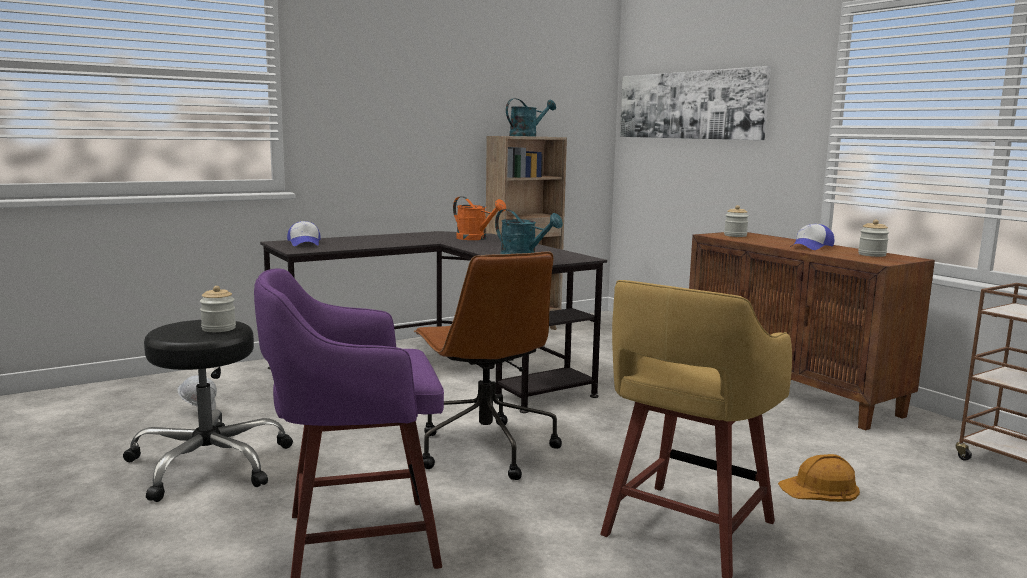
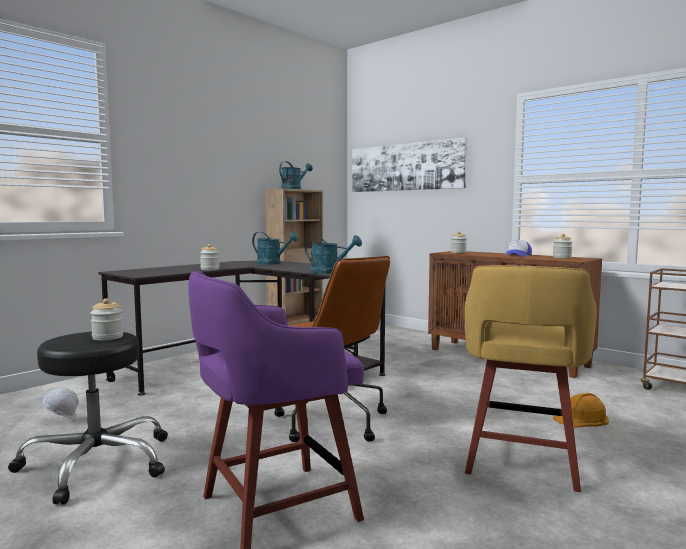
camera: 15 degrees left, 5 degrees down
(305, 243) = (139, 271): cap -> none
(387, 244) = (210, 269): none -> jar
(476, 239) = (273, 263): orange watering can -> turquoise watering can

